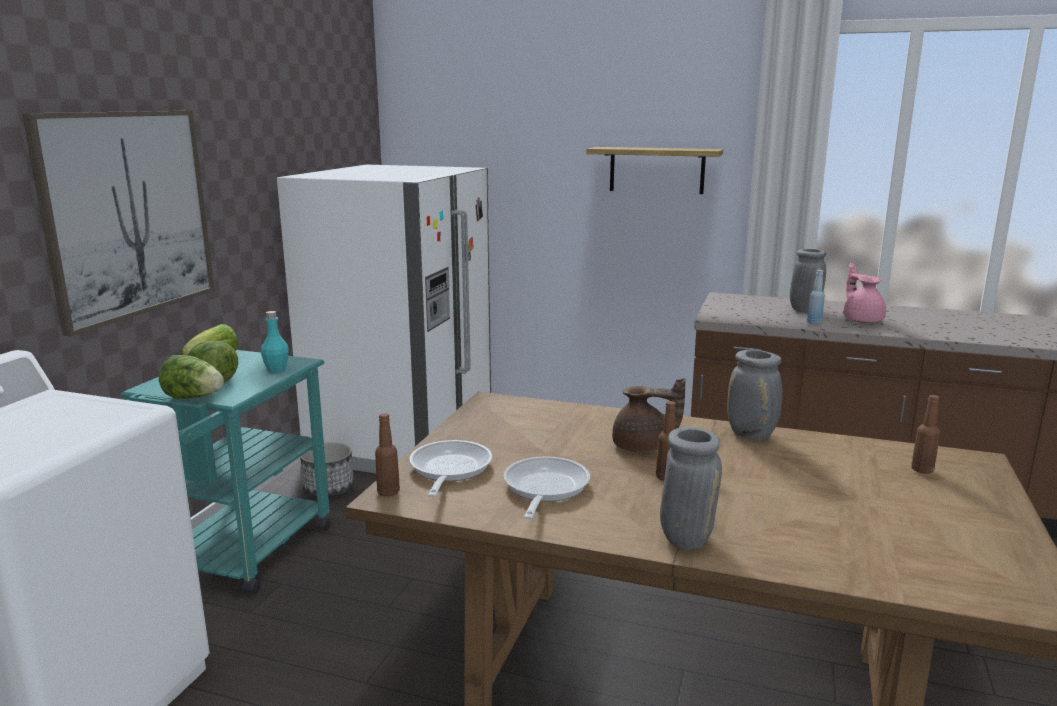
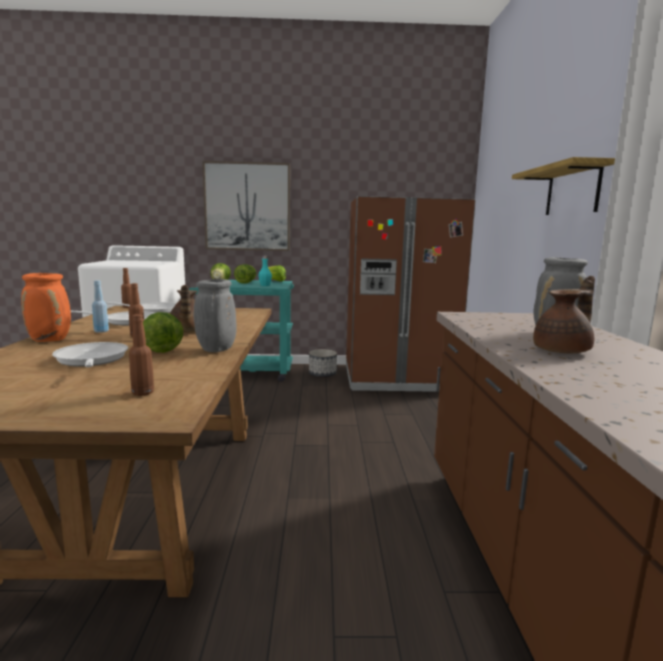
camera: 70 degrees right, 5 degrees down
(403, 441) = (397, 378): white fridge -> brown fridge
(685, 538) = (51, 340): grey vase -> orange vase
(744, 462) = (162, 348): none -> lettuce
(807, 500) = (91, 360): none -> frying pan
(814, 323) = (501, 335): blue bottle -> blue bottle (101, 331)
(862, 319) = (563, 350): pink teapot -> brown teapot

